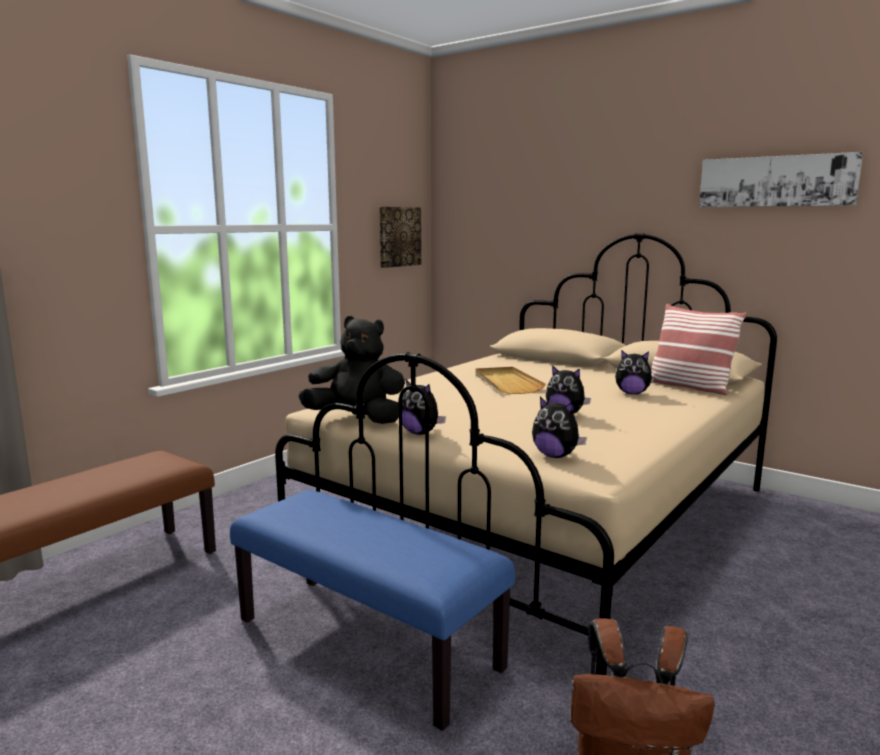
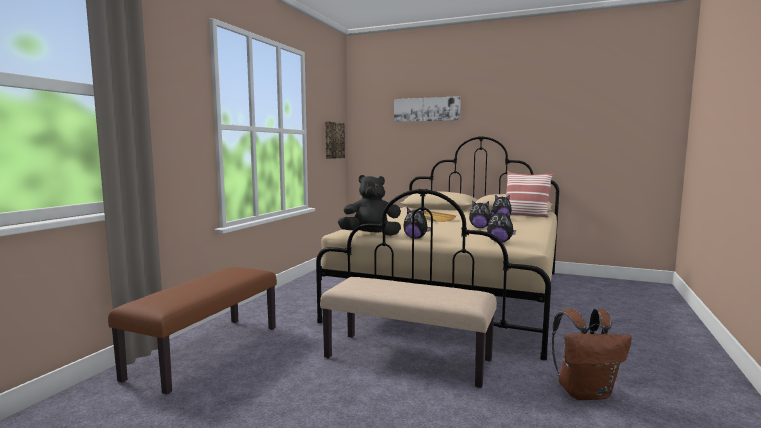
camera: 15 degrees left, 5 degrees down
(368, 643) = (408, 358): blue bench -> beige bench
(776, 181) = (553, 108): picture -> picture (426, 109)

